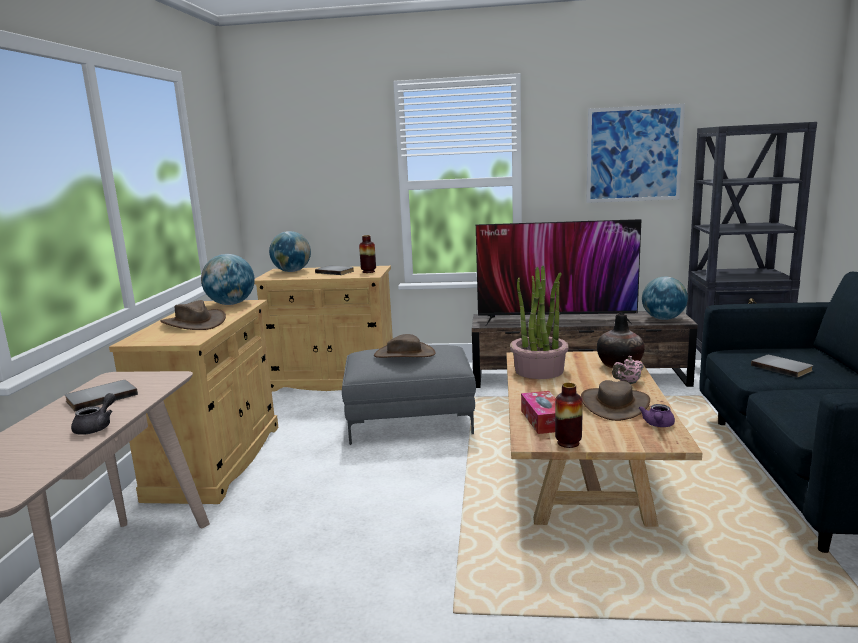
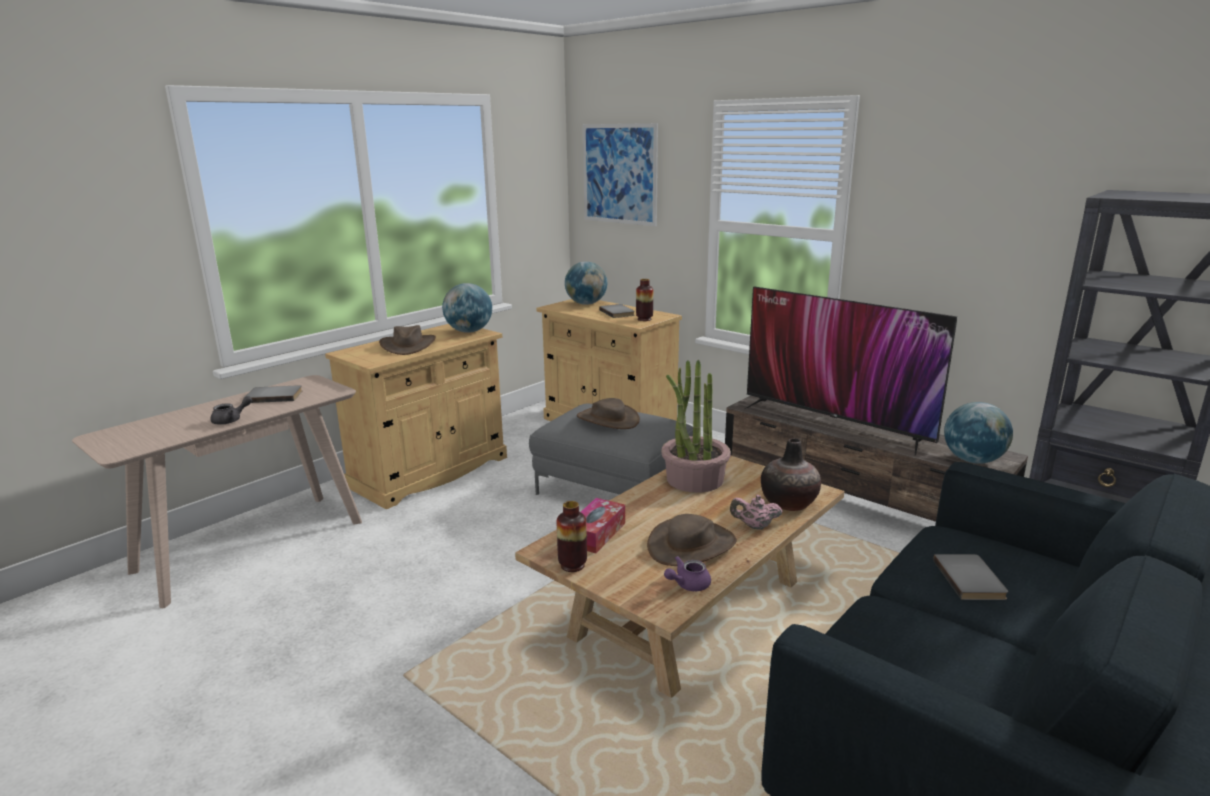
camera: 35 degrees right, 5 degrees up
(634, 154) = (1002, 219): picture -> picture (619, 174)

